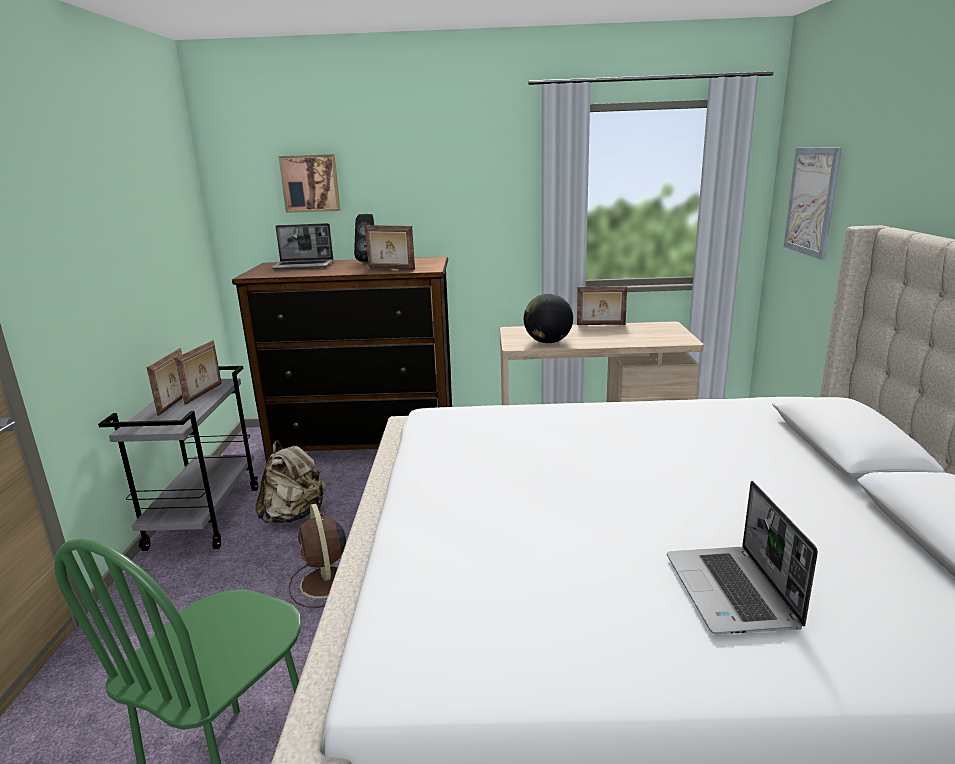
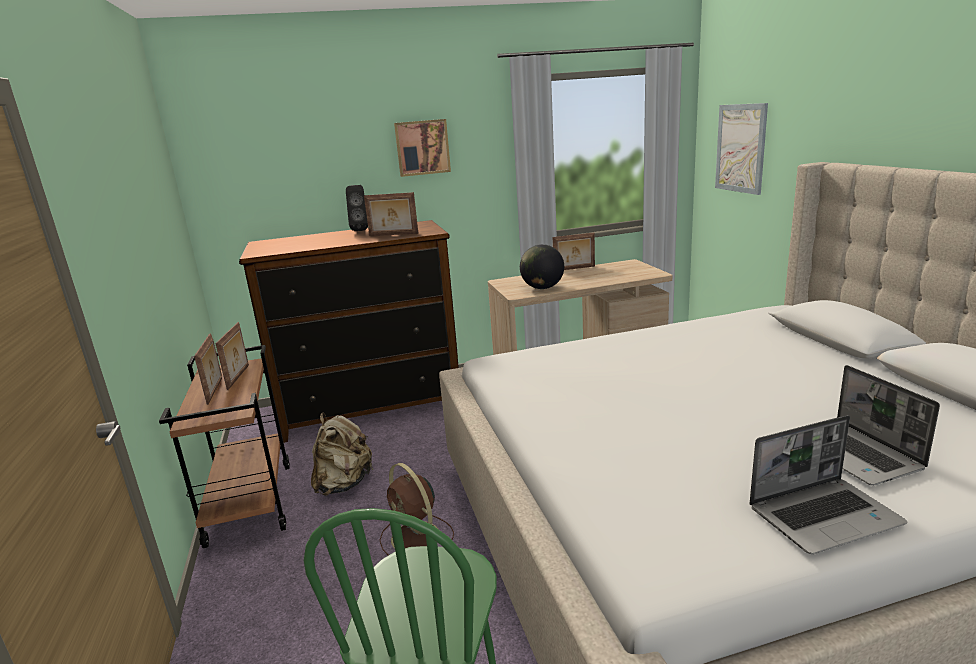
camera: 15 degrees left, 0 degrees up
(204, 517) = (249, 503): grey cart -> brown cart
(304, 266) = (299, 240): laptop -> laptop (824, 515)
(310, 183) = (292, 159): picture -> picture (422, 147)

